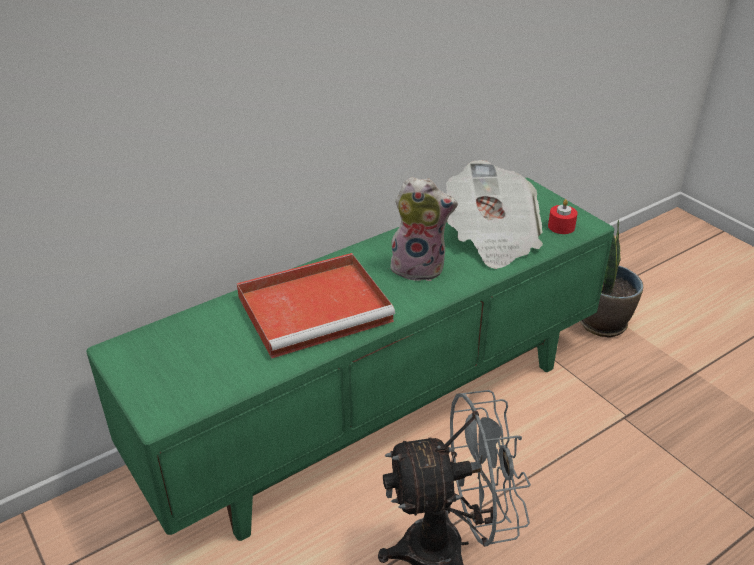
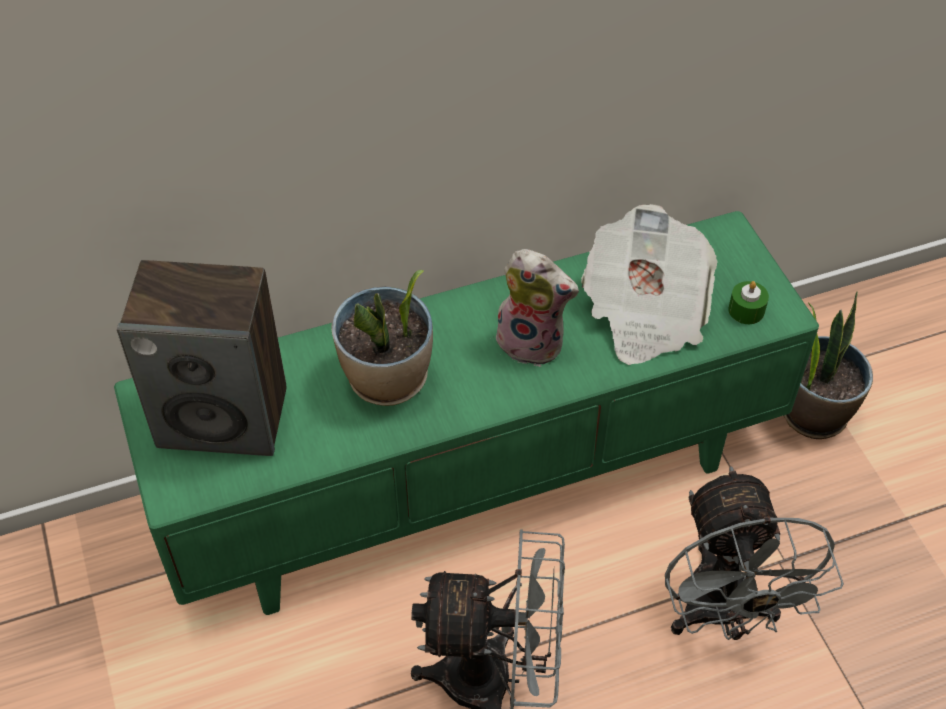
camera: 15 degrees right, 15 degrees up
(189, 354) = (224, 417): none -> speaker
(317, 307) = (388, 379): red tray -> potted plant
(561, 226) = (746, 310): red candle -> green candle
(602, 462) = (723, 616): none -> grey fan

